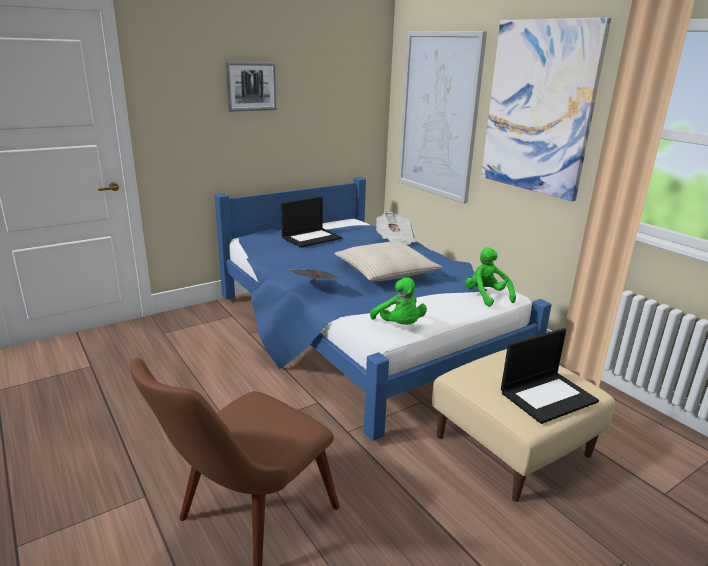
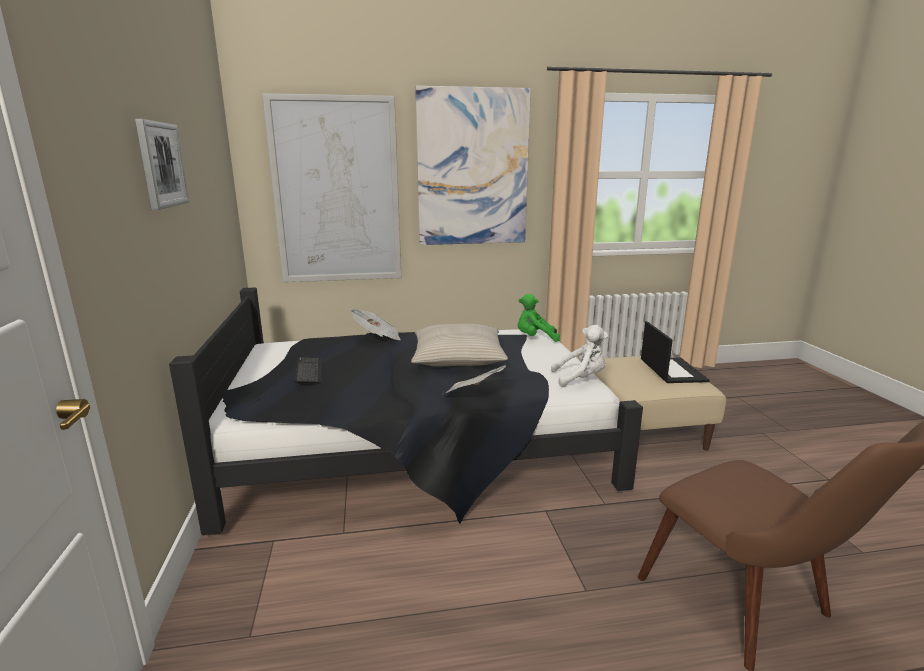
camera: 65 degrees left, 5 degrees down
(311, 238) = (309, 371): laptop -> keyboard
(362, 333) = (420, 448): blue bed -> black bed
(399, 325) = (581, 379): green plush toy -> white plush toy

